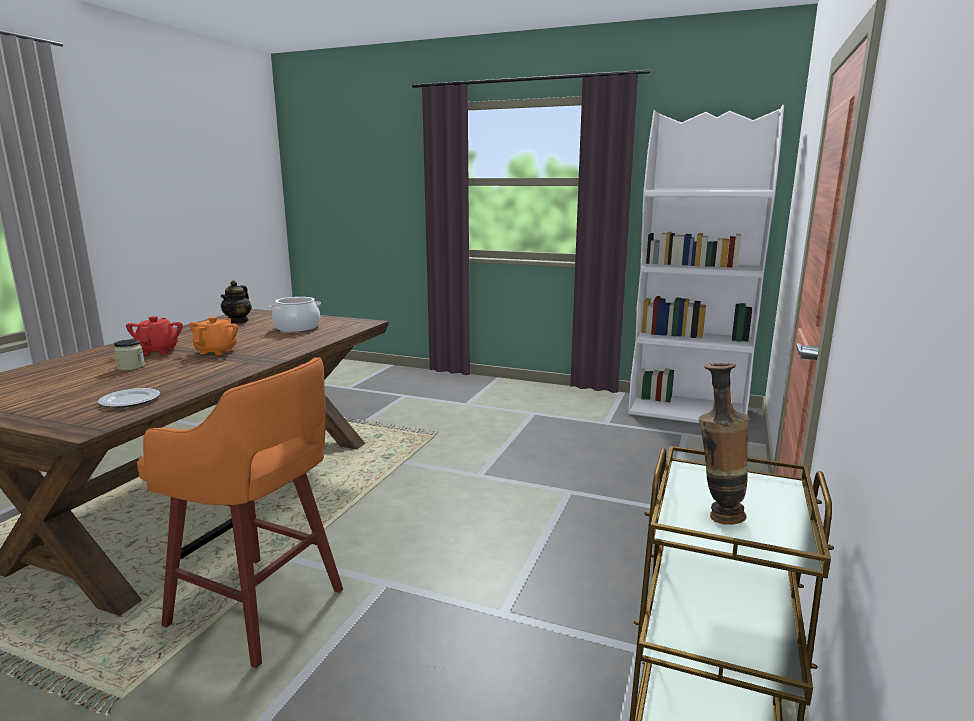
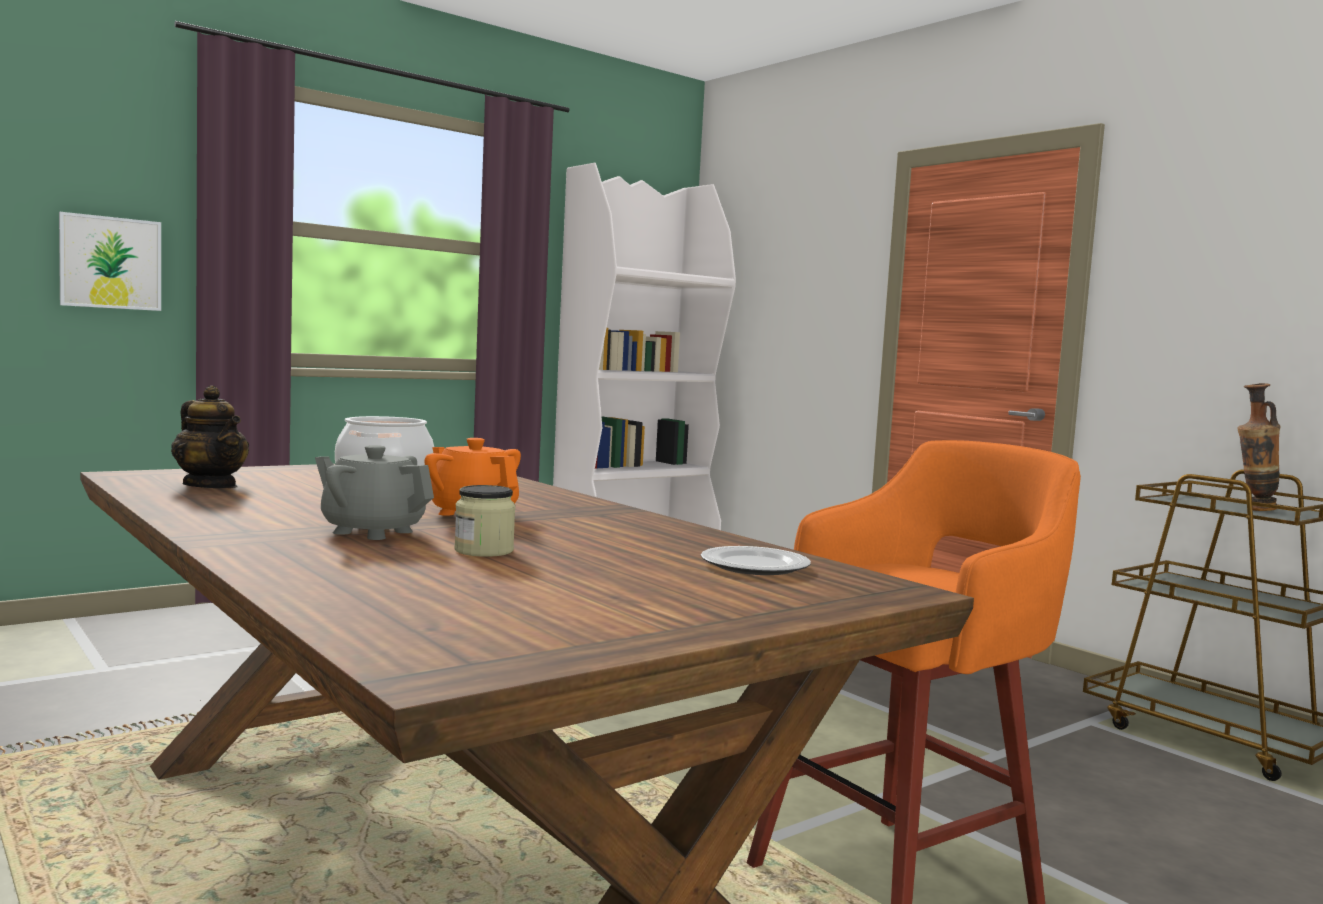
camera: 60 degrees left, 10 degrees down
(158, 351) = (372, 532): red teapot -> grey teapot
(400, 207) = (111, 263): none -> picture

